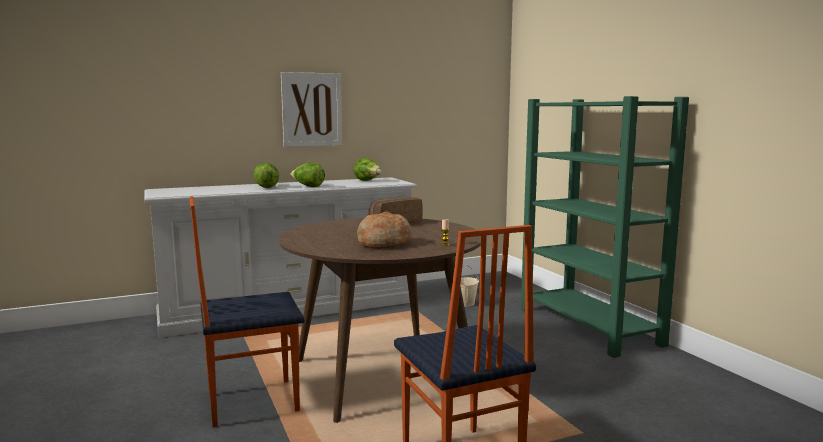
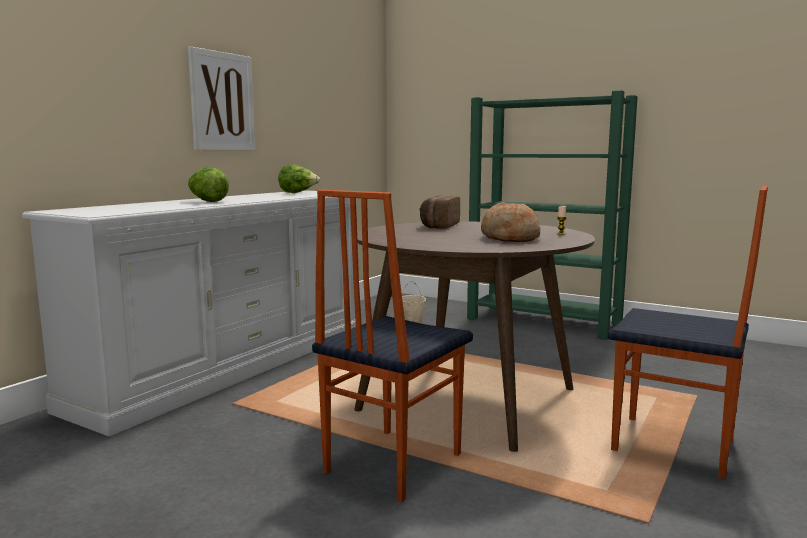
camera: 35 degrees left, 0 degrees up
(308, 187) = (259, 199): lettuce -> none

